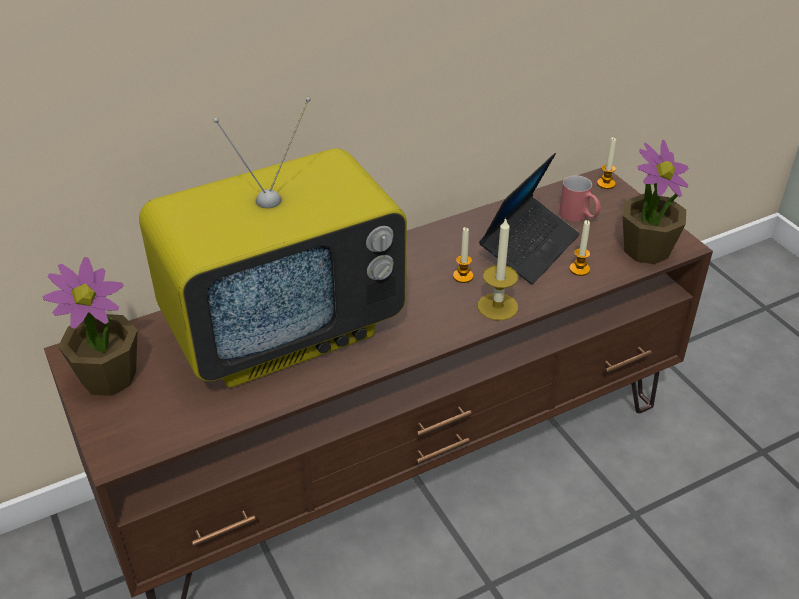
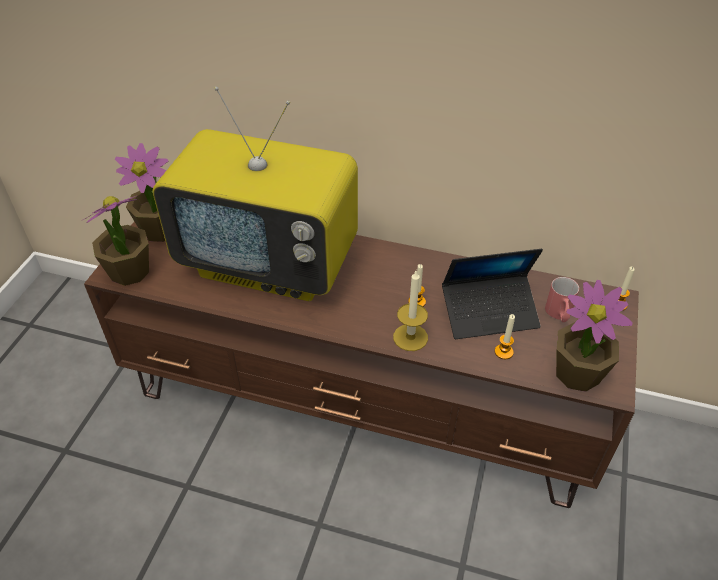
camera: 45 degrees right, 5 degrees up
(136, 438) = (129, 272): none -> potted plant

